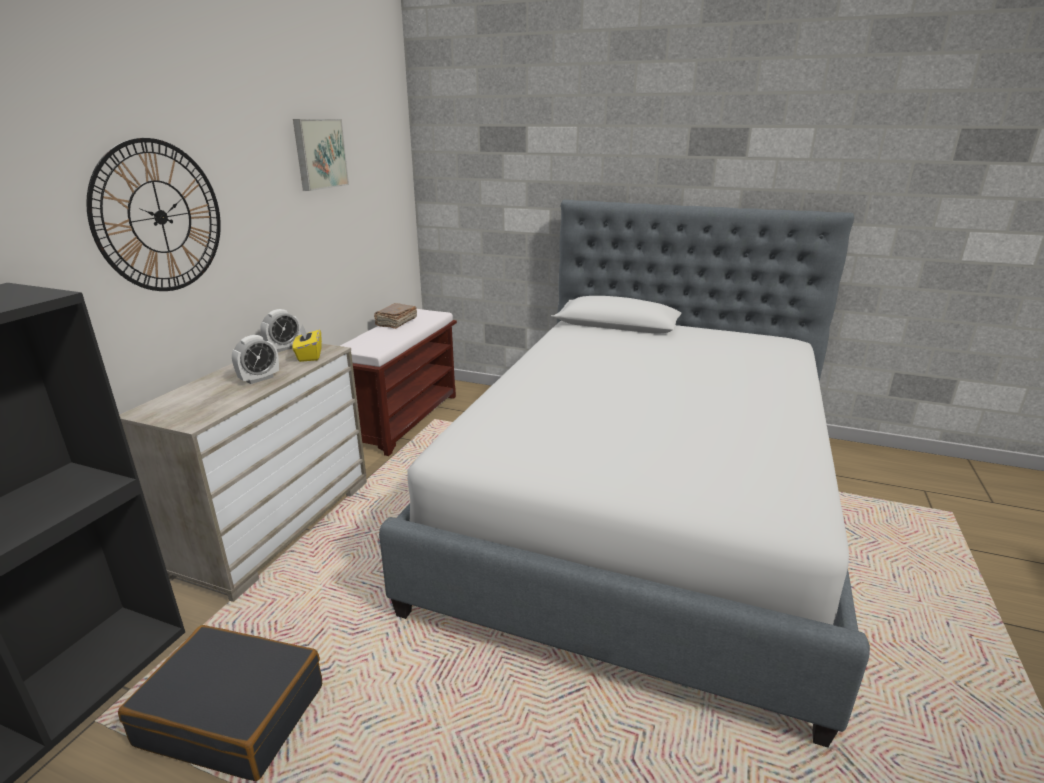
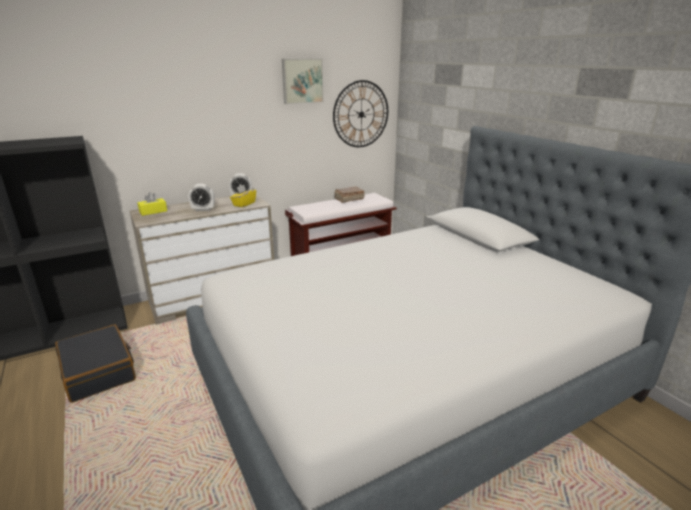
camera: 40 degrees right, 0 degrees up
(160, 217) = (175, 112): wall clock -> wall clock (361, 114)
(171, 405) = (153, 211): none -> yellow tissue box

